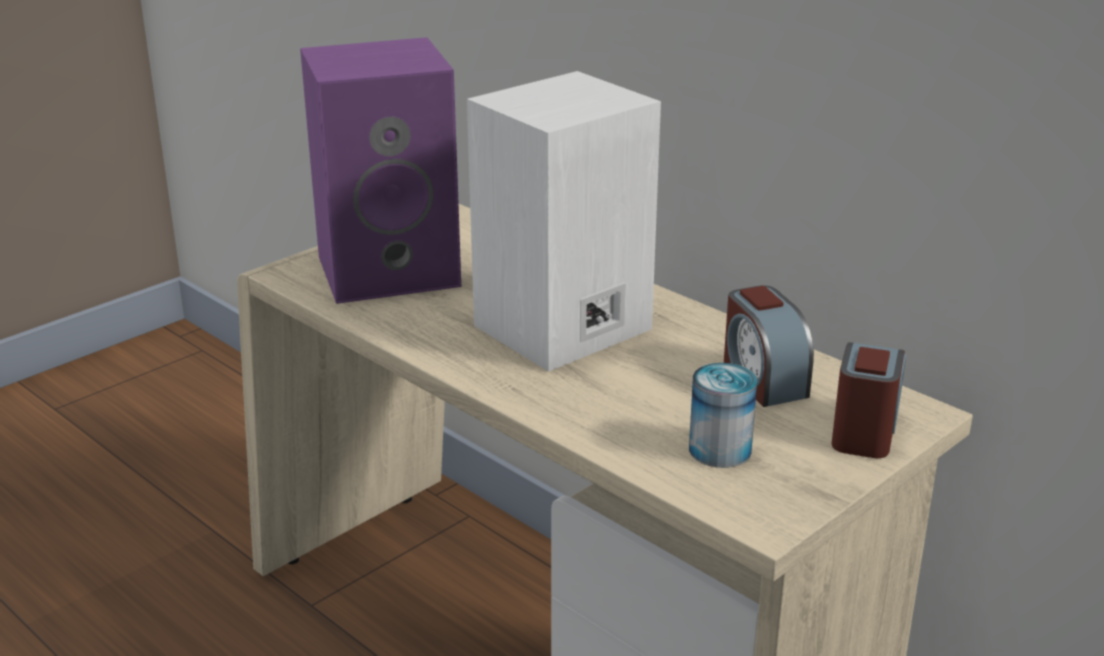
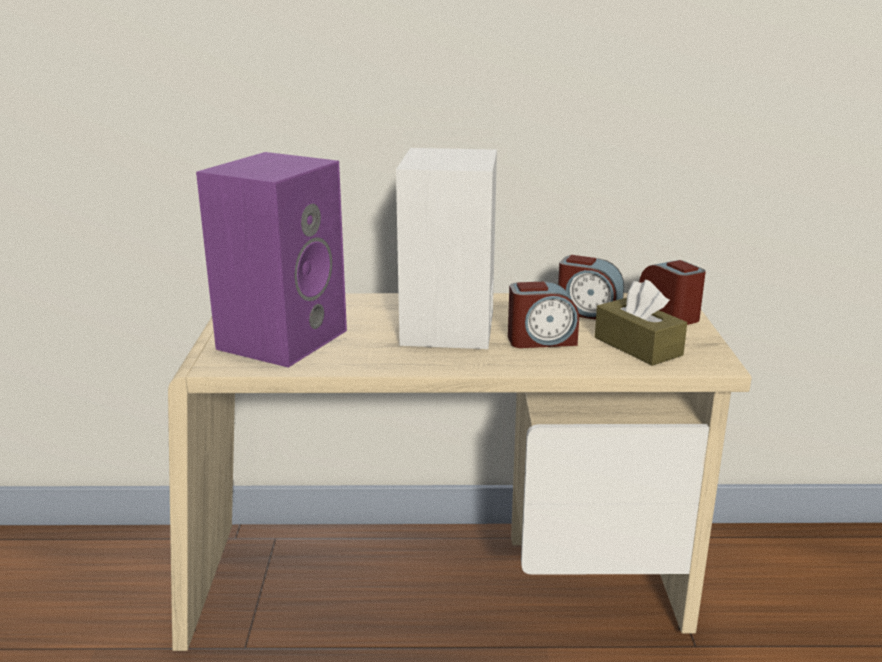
camera: 45 degrees left, 5 degrees down
(626, 388) = (541, 340): none -> alarm clock
(720, 450) = (637, 346): can -> brown tissue box

